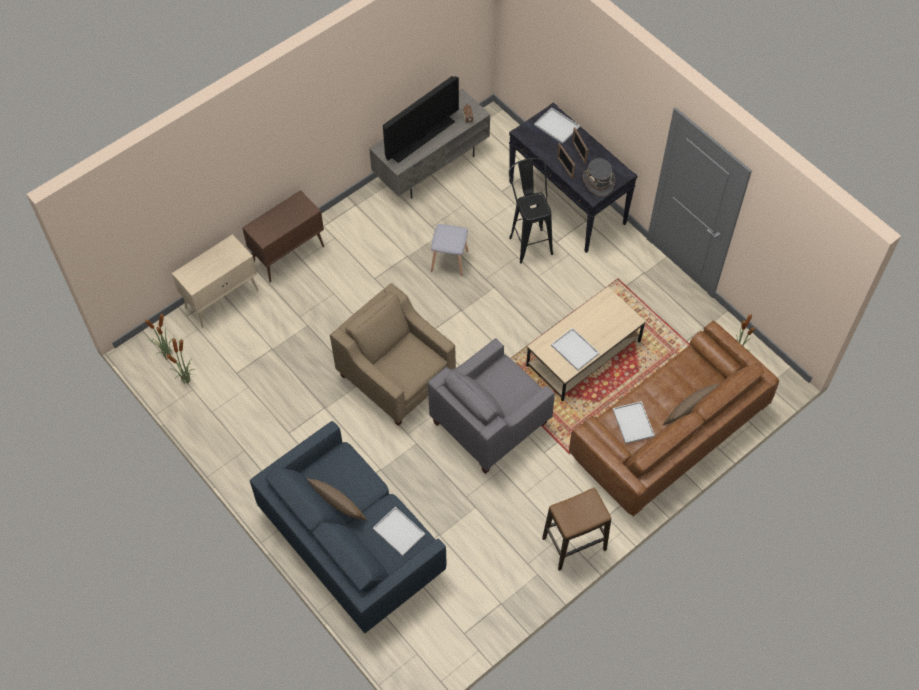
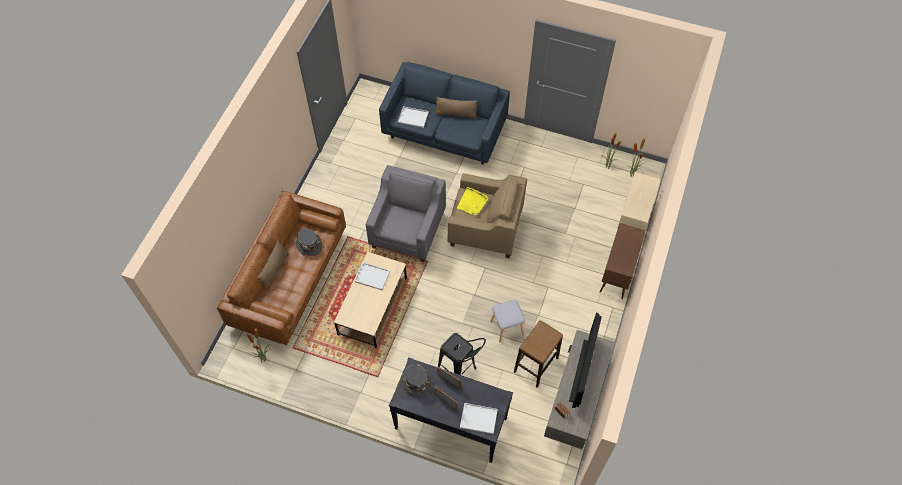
camera: 150 degrees right, 0 degrees up
(405, 366) = (472, 202): none -> yellow tray
(574, 544) = (317, 188): stool -> stool (536, 365)
(632, 422) = (309, 245): white tray -> grey hat

